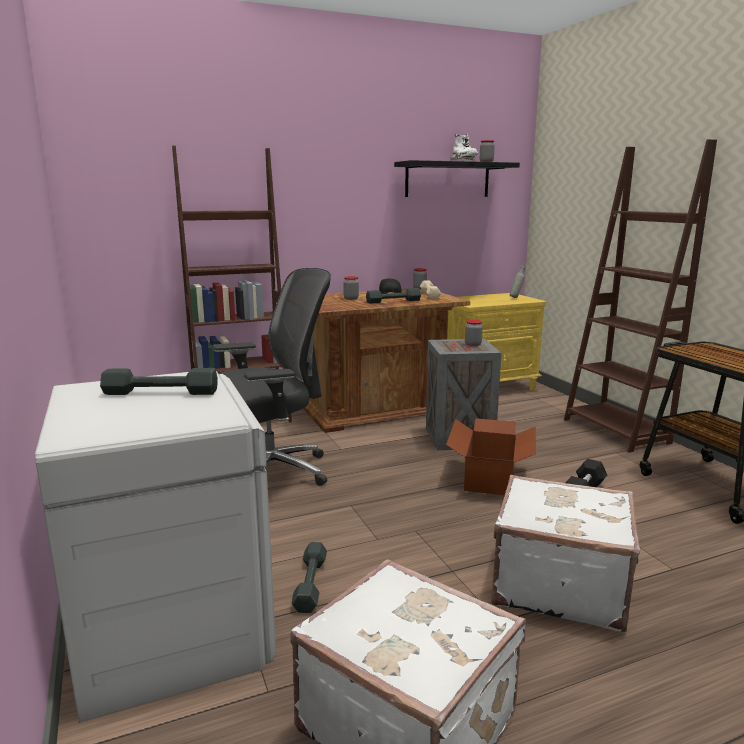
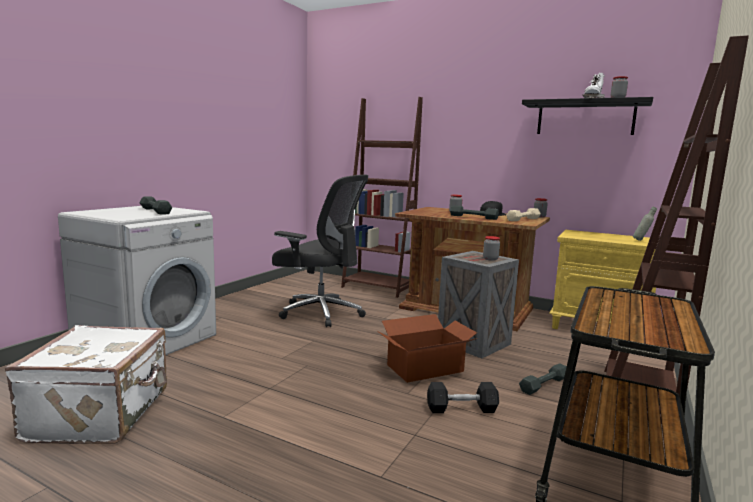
camera: 50 degrees right, 5 degrees down
(310, 583) = (213, 356): grey dumbbell -> grey dumbbell (544, 384)
(558, 584) = (293, 428): white suitcase -> none

